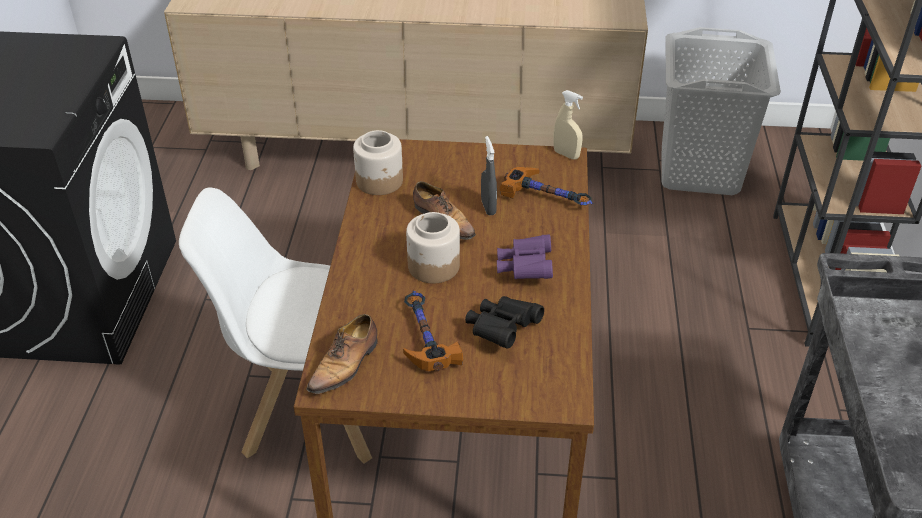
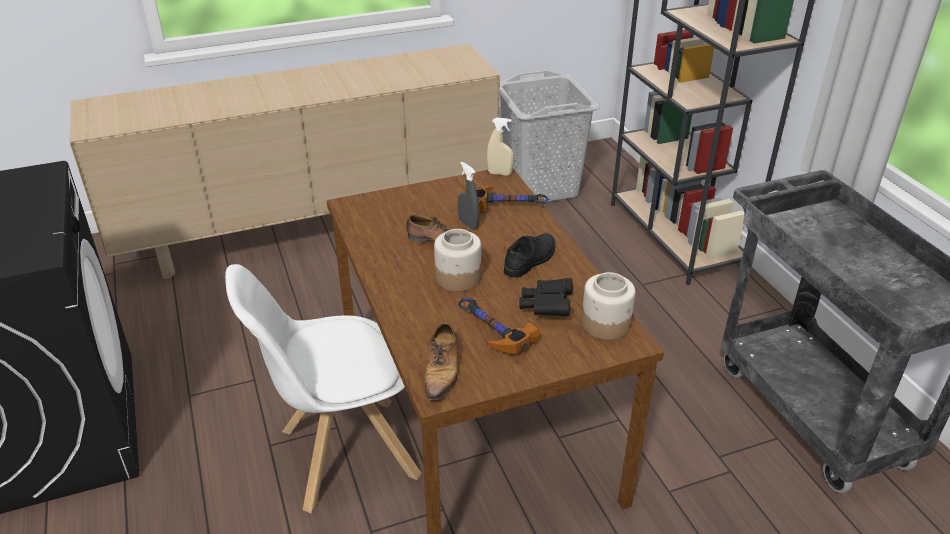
camera: 25 degrees left, 5 degrees down
(380, 181) = (365, 228): jar -> jar (606, 324)
(525, 268) = (530, 259): purple binoculars -> black shoe

